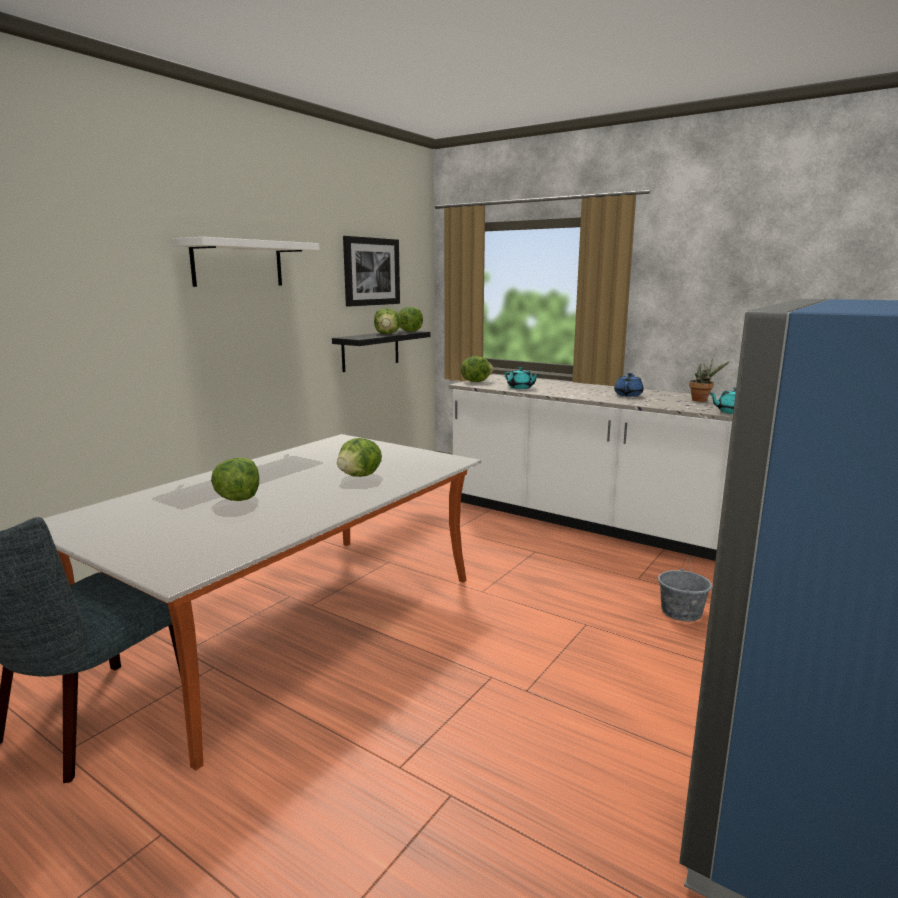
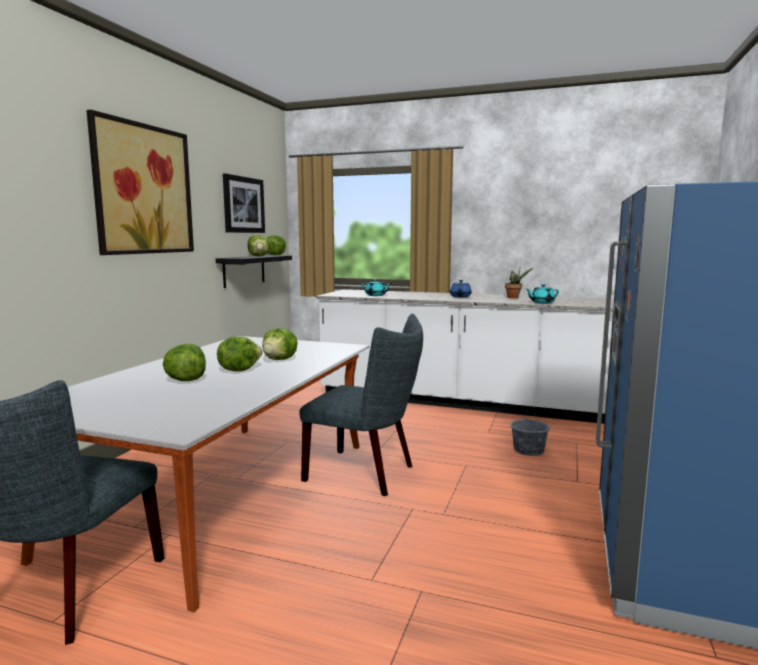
camera: 15 degrees left, 5 degrees down
(238, 264) = (143, 189): white shelf -> picture
(458, 618) = (366, 473): none -> grey chair
(475, 381) = (336, 293): lettuce -> lettuce (239, 370)

